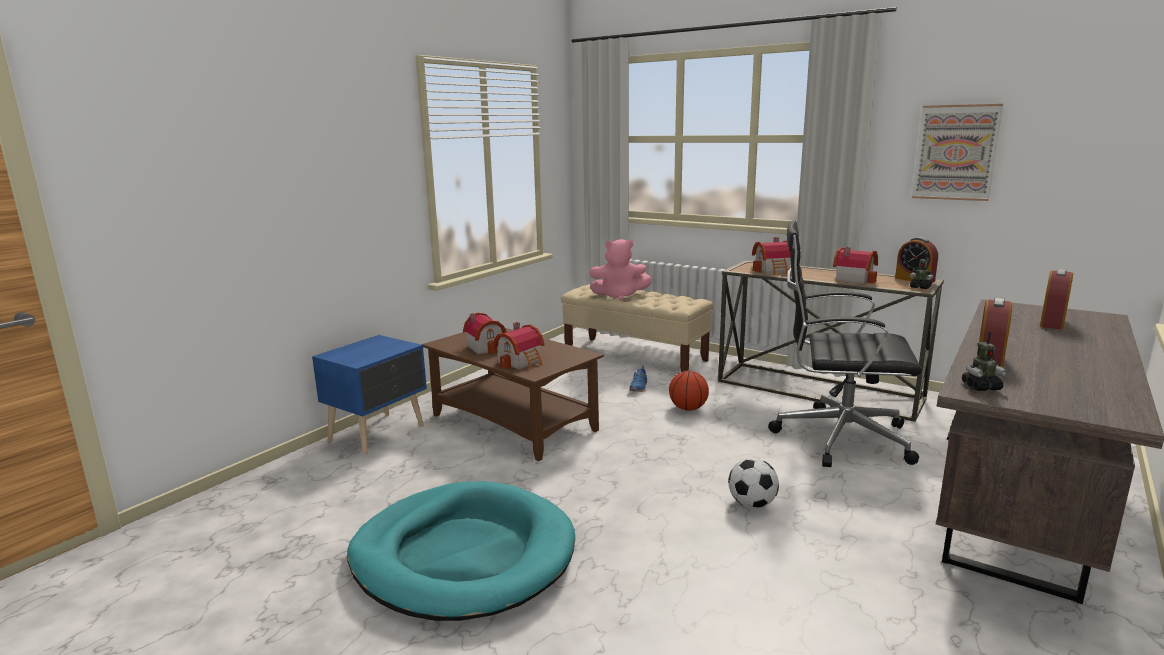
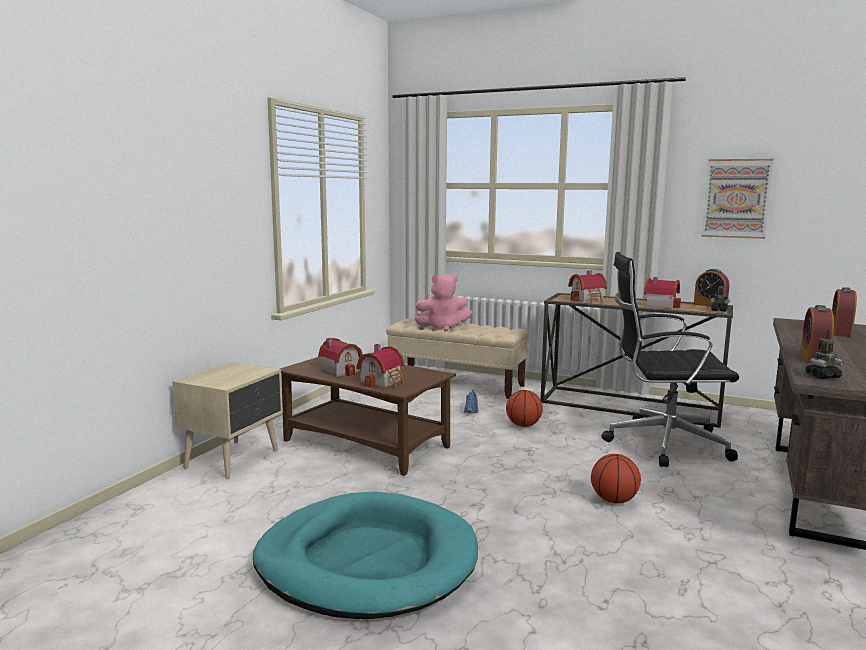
camera: 10 degrees left, 5 degrees down
(379, 433) = (234, 459): blue nightstand -> beige nightstand
(752, 504) = (613, 500): football -> basketball

